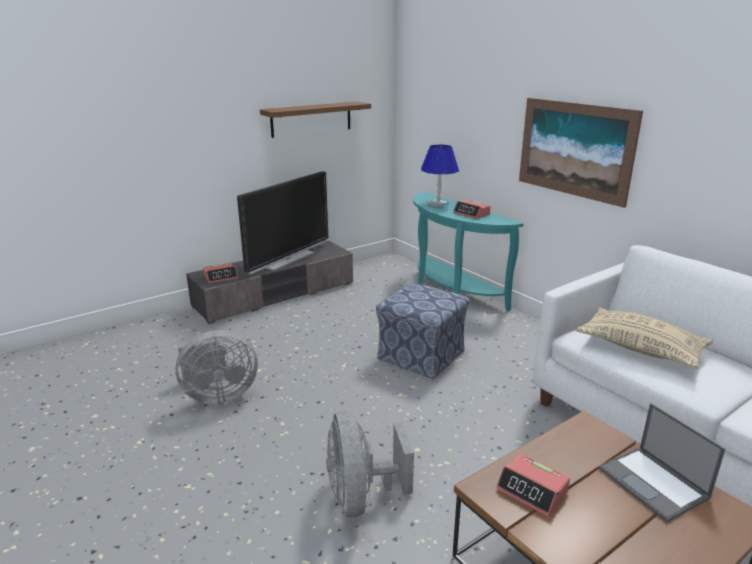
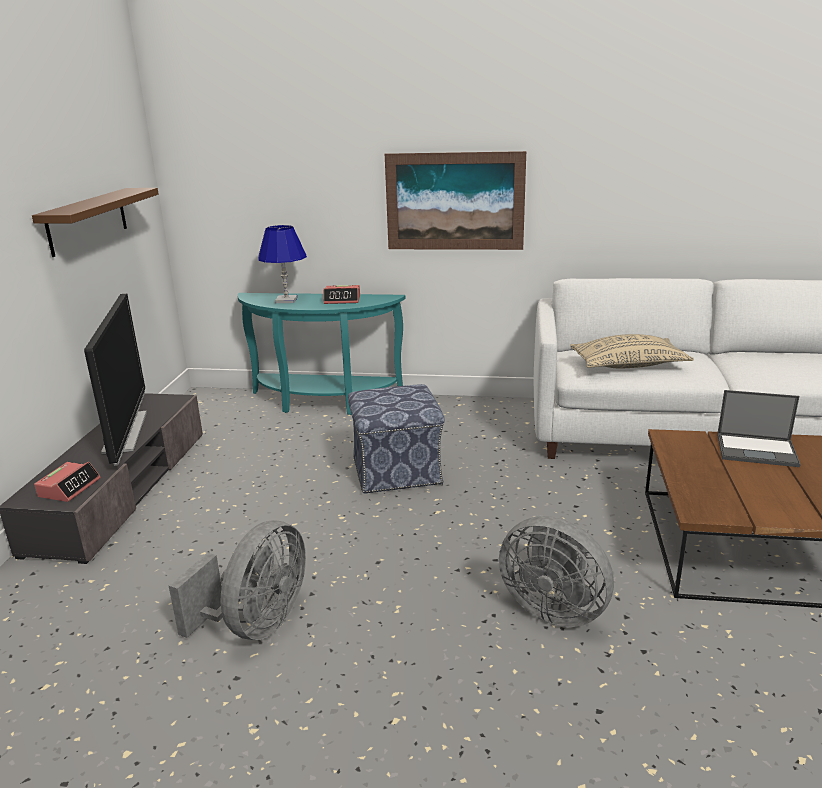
camera: 45 degrees left, 0 degrees up
(532, 491) = (721, 495): alarm clock -> none

